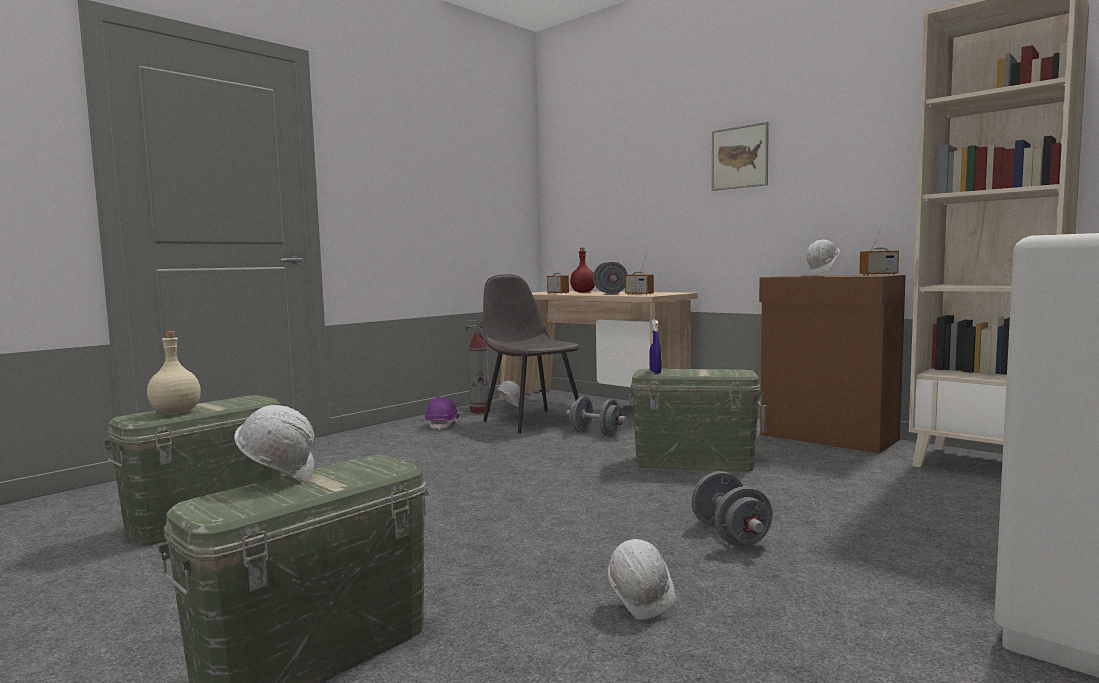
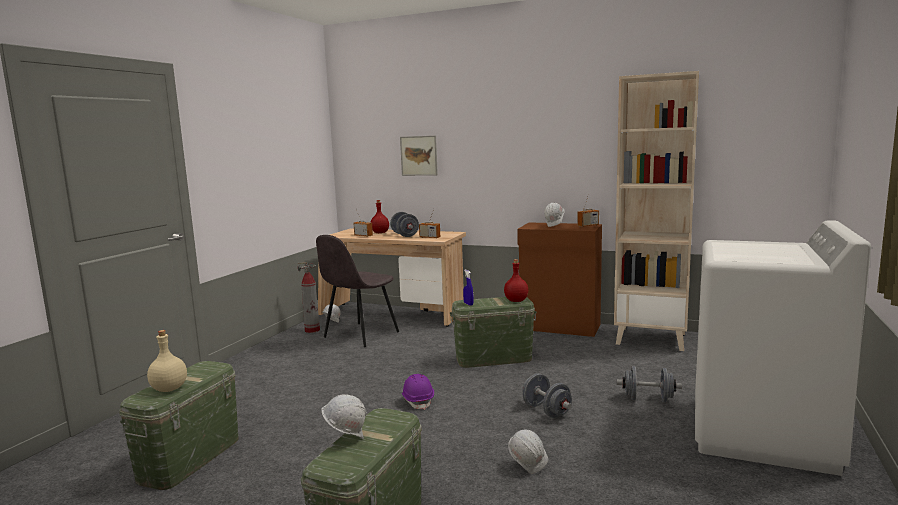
camera: 20 degrees left, 5 degrees up
(443, 425) = (294, 347): purple hard hat -> purple hard hat (418, 400)
(532, 421) = (360, 335): grey chair -> grey chair turned 90 degrees counterclockwise
(596, 433) = (414, 341): grey dumbbell -> grey dumbbell (648, 399)
(732, 373) = (516, 301): none -> red bottle
(739, 157) = (493, 141): picture -> picture (419, 155)

